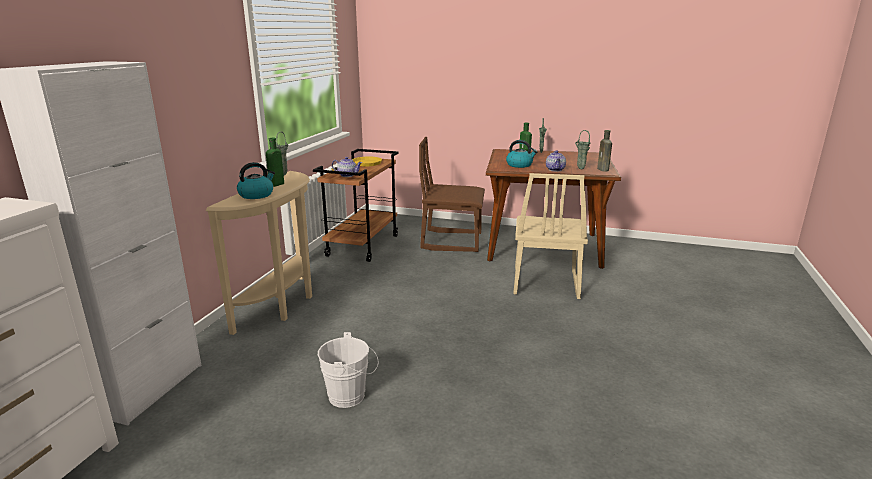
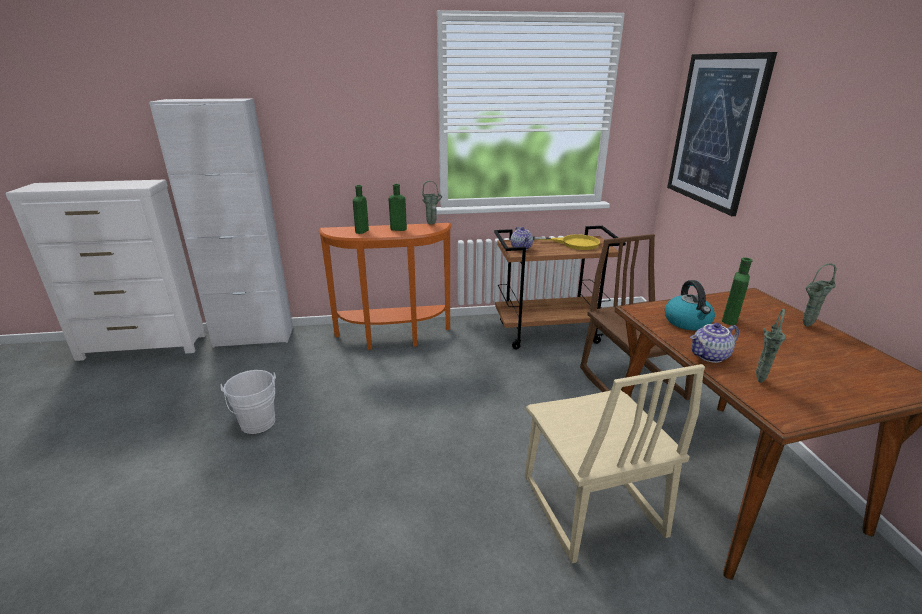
camera: 65 degrees right, 5 degrees up
(256, 195) = (361, 231): kettle -> green bottle
(283, 305) = (393, 339): beige console table -> orange console table
(410, 66) = (714, 131): none -> picture
(544, 283) = (590, 506): beige chair -> beige chair turned 90 degrees counterclockwise
(603, 170) = (797, 407): brown bottle -> none

